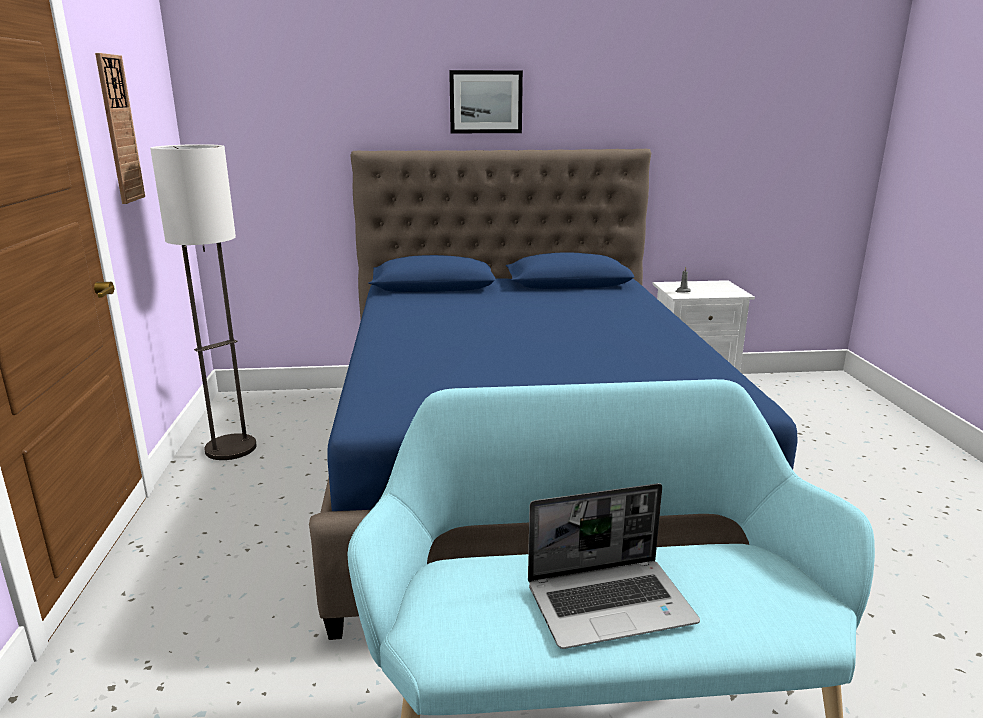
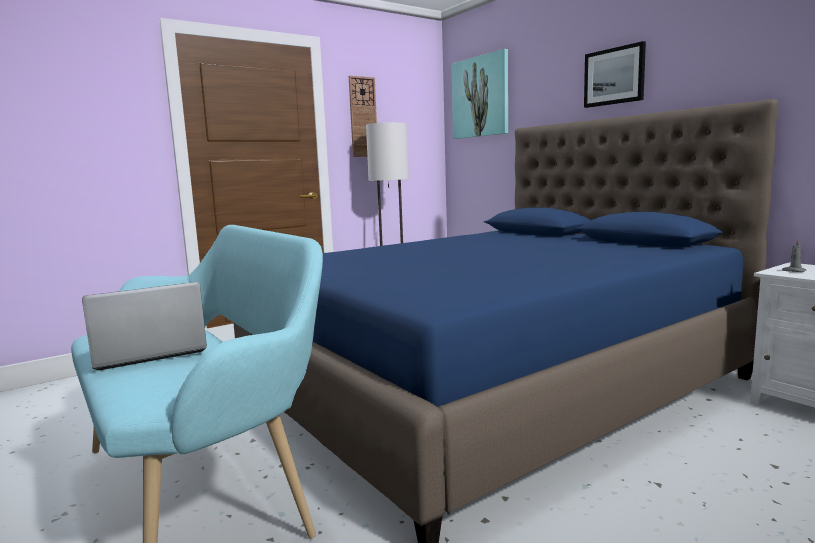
camera: 60 degrees right, 10 degrees down
(263, 96) = (480, 97): none -> picture
(611, 603) = (148, 353): laptop -> laptop turned 105 degrees clockwise

